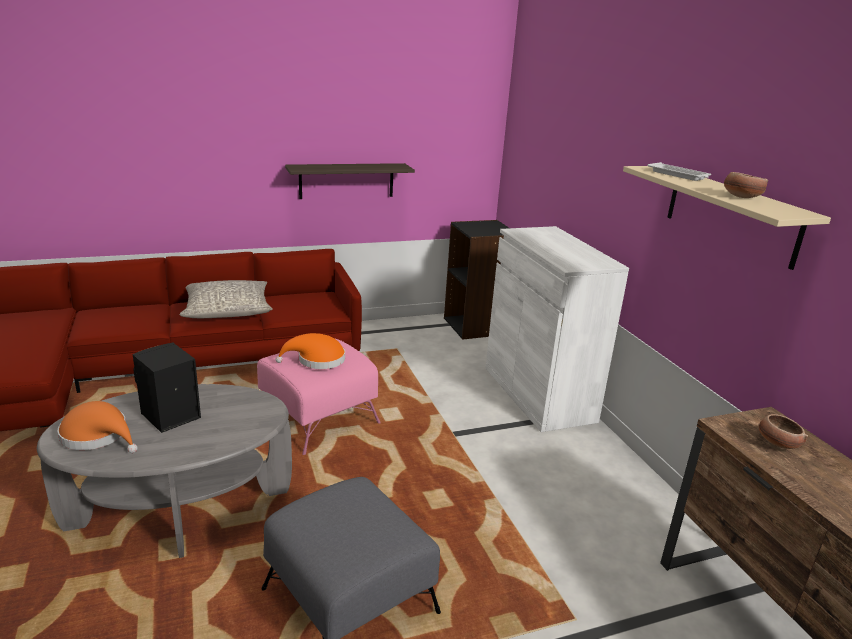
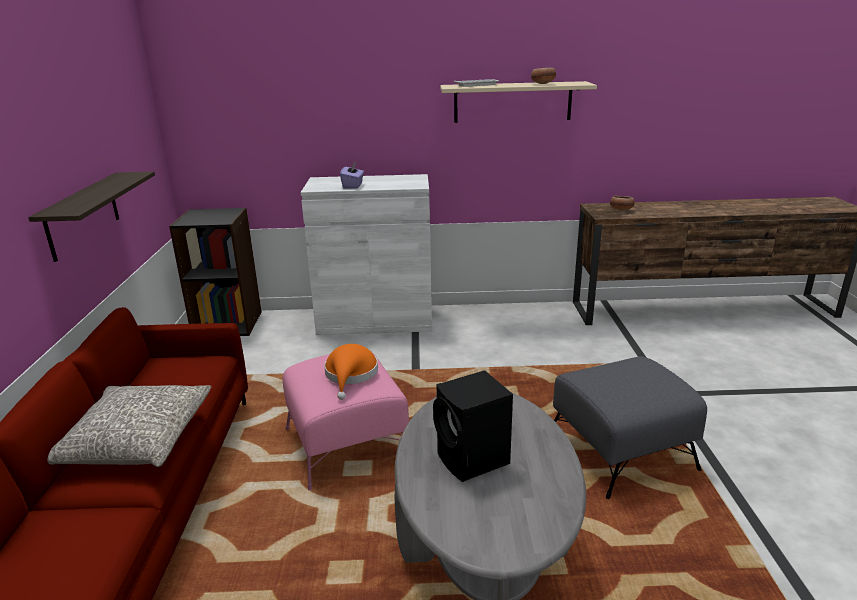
camera: 70 degrees left, 0 degrees up
(98, 436) = (507, 514): orange hat -> none
(540, 243) = (353, 186): none -> purple tissue box

